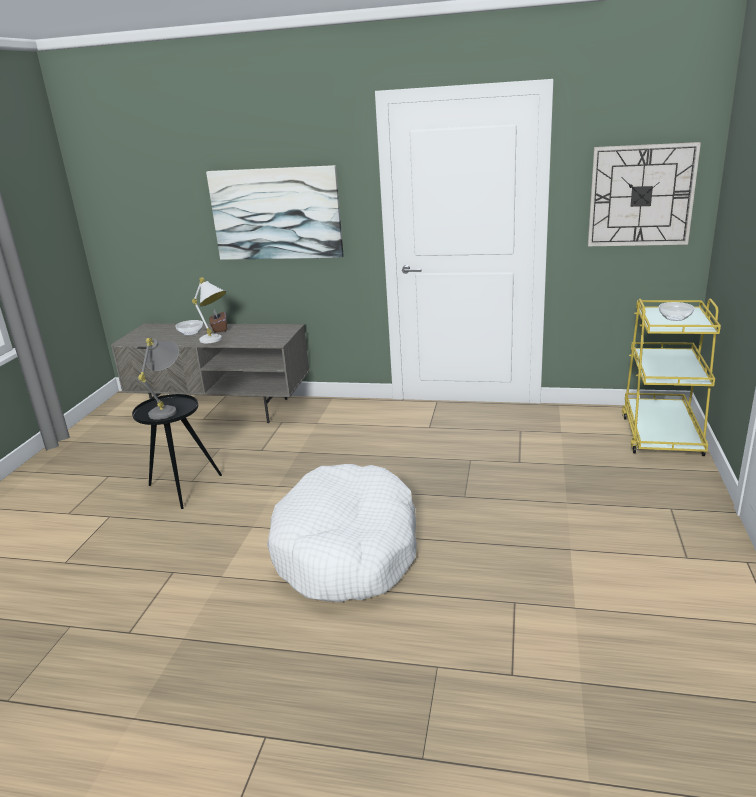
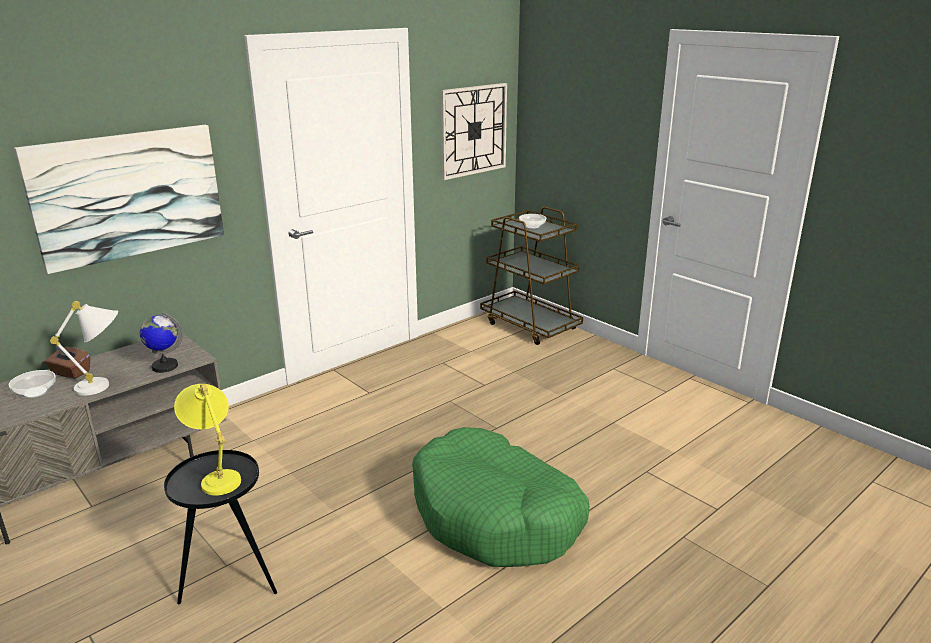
camera: 55 degrees left, 0 degrees up
(168, 409) = (217, 476): grey table lamp -> yellow table lamp
(255, 341) = (165, 366): none -> globe
(347, 550) = (495, 515): white dog bed -> green dog bed
(661, 435) = (530, 326): yellow cart -> brown cart

